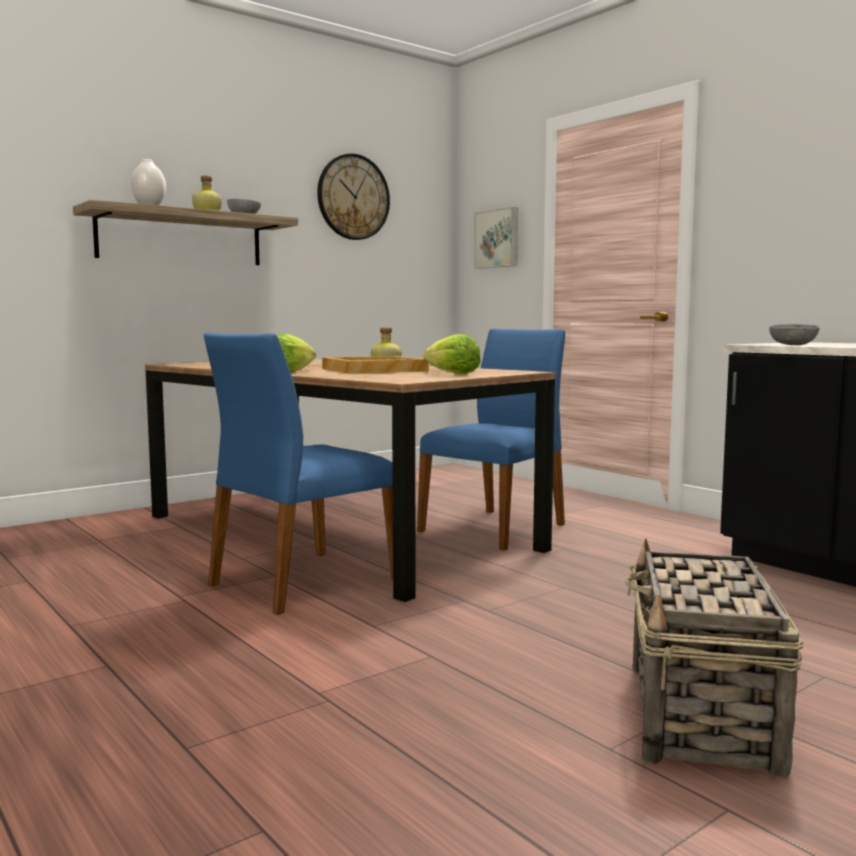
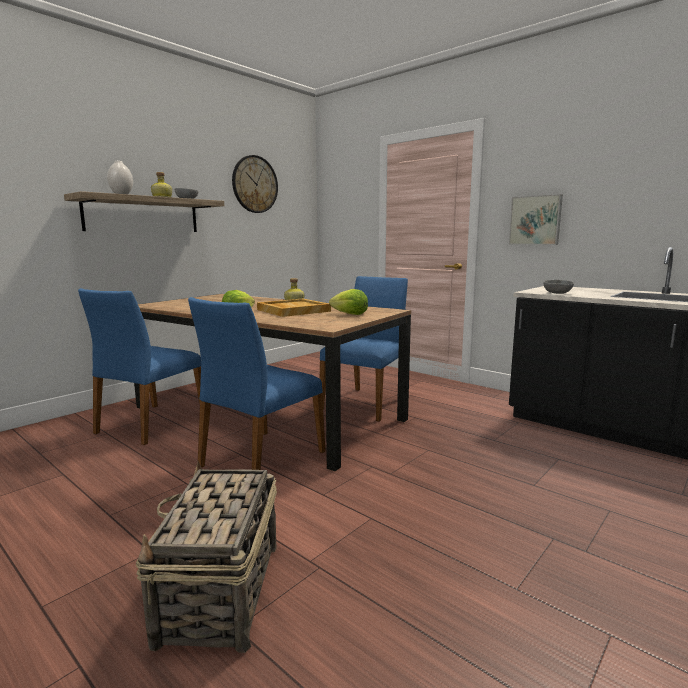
camera: 10 degrees left, 5 degrees up
(163, 535) = (150, 424): none -> blue chair
(498, 239) = (347, 212): picture -> picture (535, 220)
(701, 717) = (557, 554): basket -> basket (220, 592)

